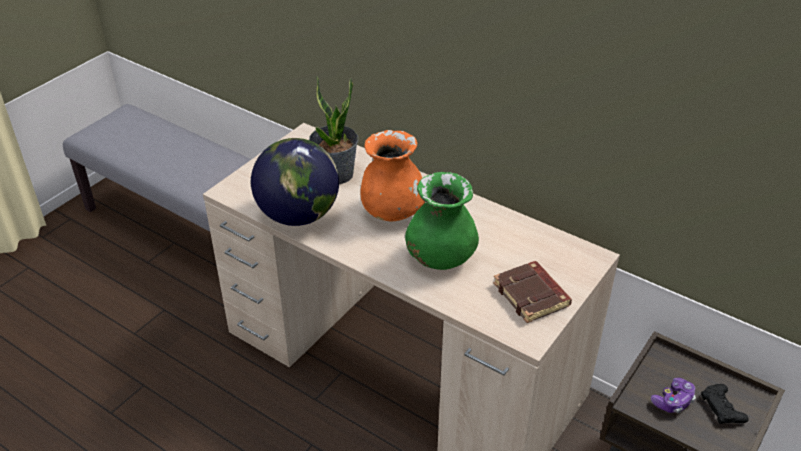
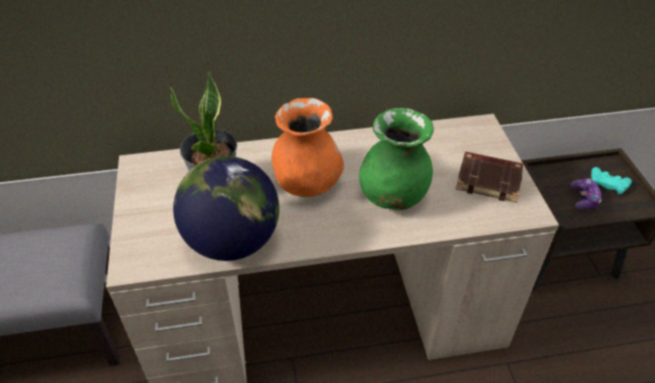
camera: 45 degrees left, 5 degrees up
(722, 408) = (608, 183): black game controller -> turquoise game controller

